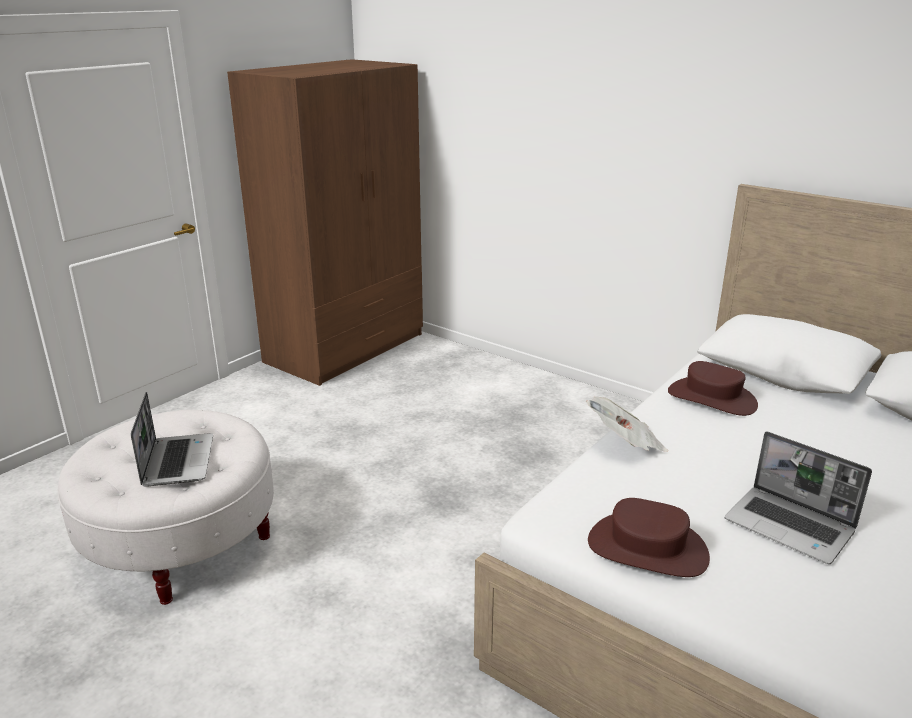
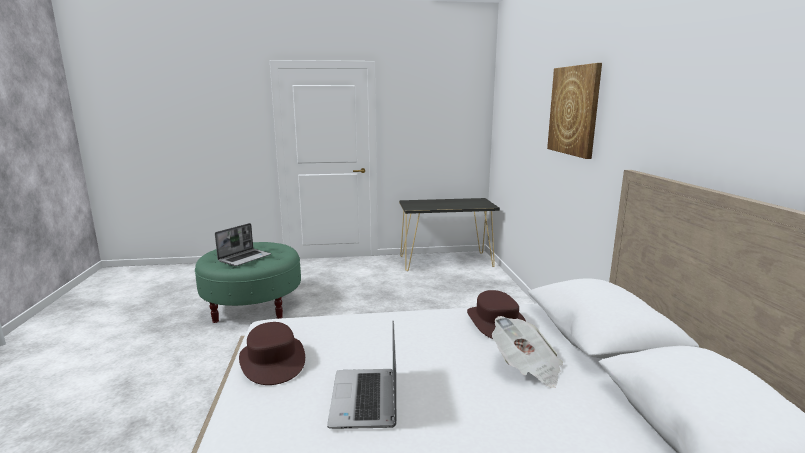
camera: 45 degrees right, 10 degrees down
(181, 543) = (253, 306): white ottoman -> green ottoman
(346, 348) = (446, 261): brown wardrobe -> black console table
(603, 105) = (574, 110): none -> picture
(625, 444) = (384, 318): newspaper -> newspaper (526, 367)

